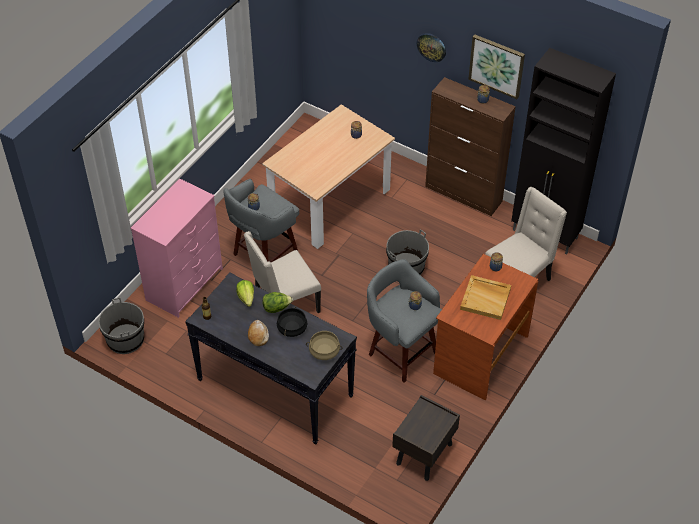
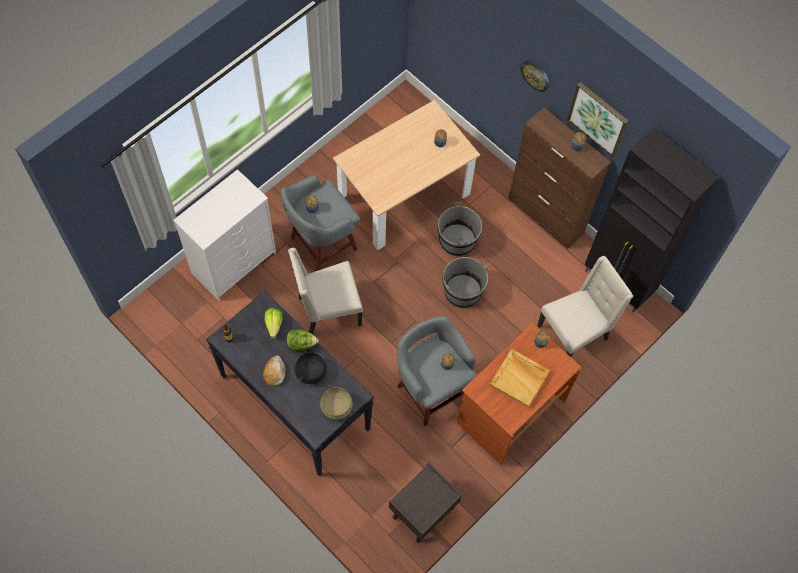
camera: 10 degrees right, 15 degrees up
(125, 339) = (161, 314): grey bucket -> grey bucket (457, 240)
(185, 284) = (234, 262): pink dresser -> white dresser

